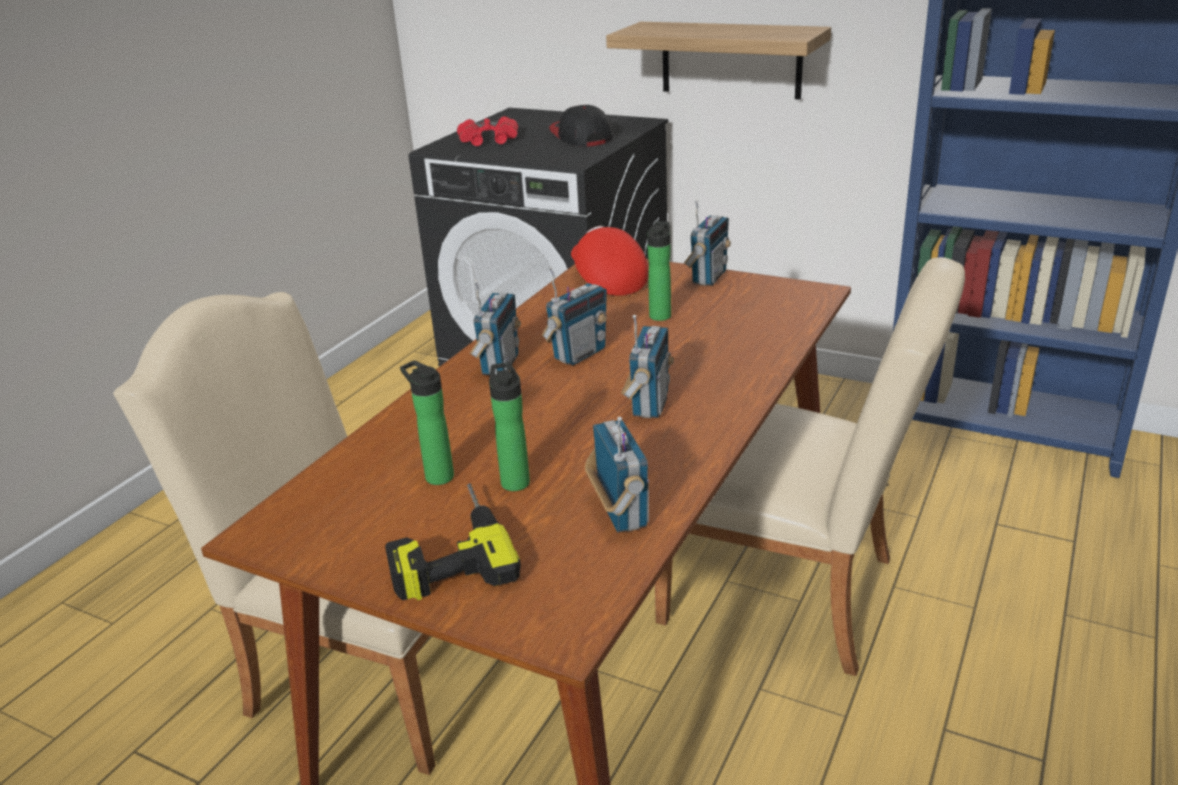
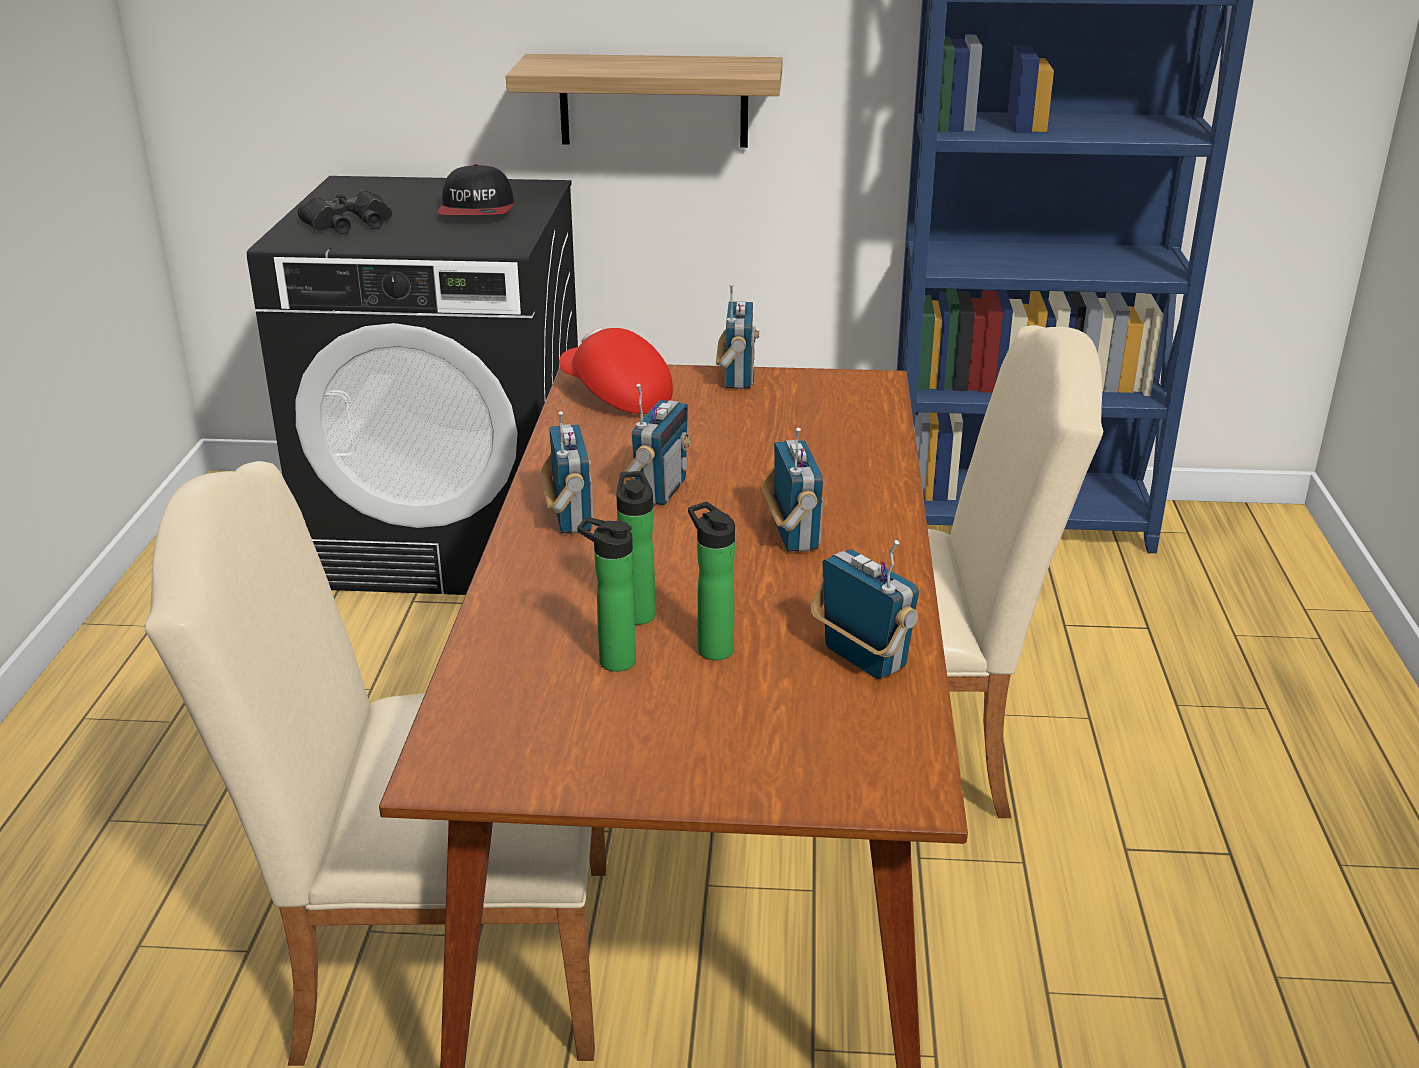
camera: 25 degrees left, 0 degrees up
(447, 549) = (701, 738): power drill -> none
(488, 139) = (349, 223): red binoculars -> black binoculars
(581, 136) = (477, 211): cap -> cap turned 135 degrees counterclockwise
(661, 315) = (718, 430): bottle -> bottle (637, 612)

